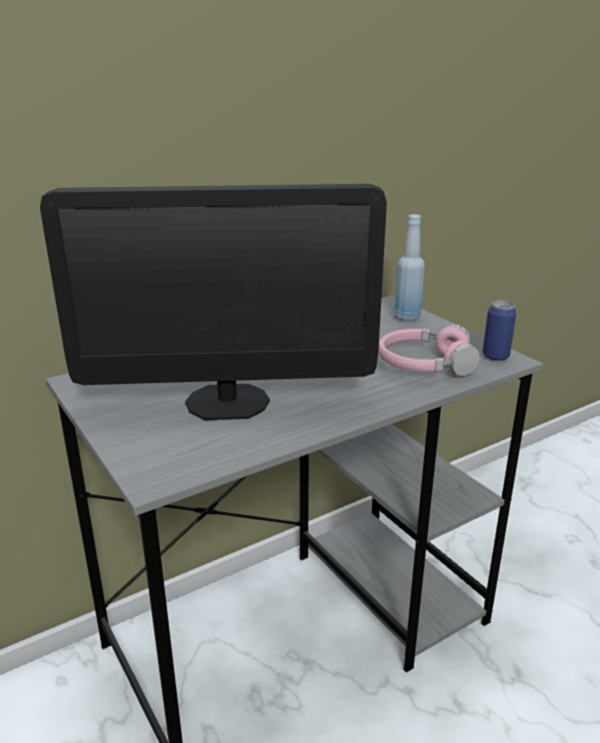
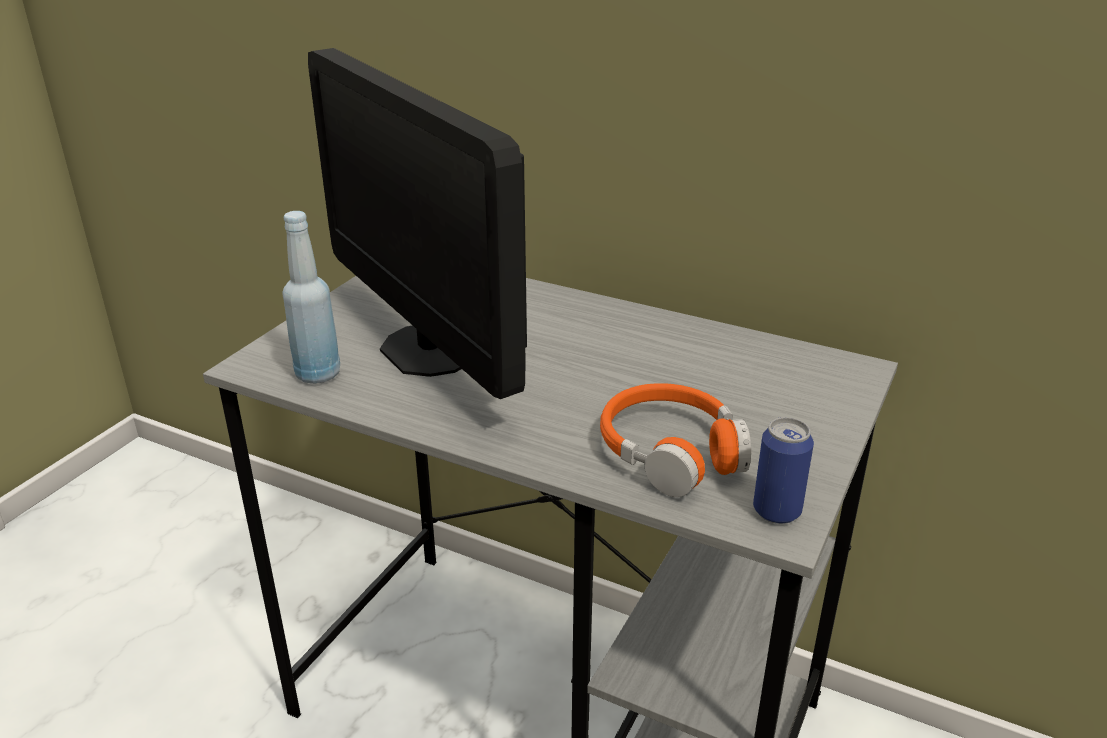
camera: 60 degrees right, 5 degrees up
(407, 317) = (824, 397): blue bottle -> blue bottle (317, 374)
(424, 364) = (671, 452): pink headphones -> orange headphones

